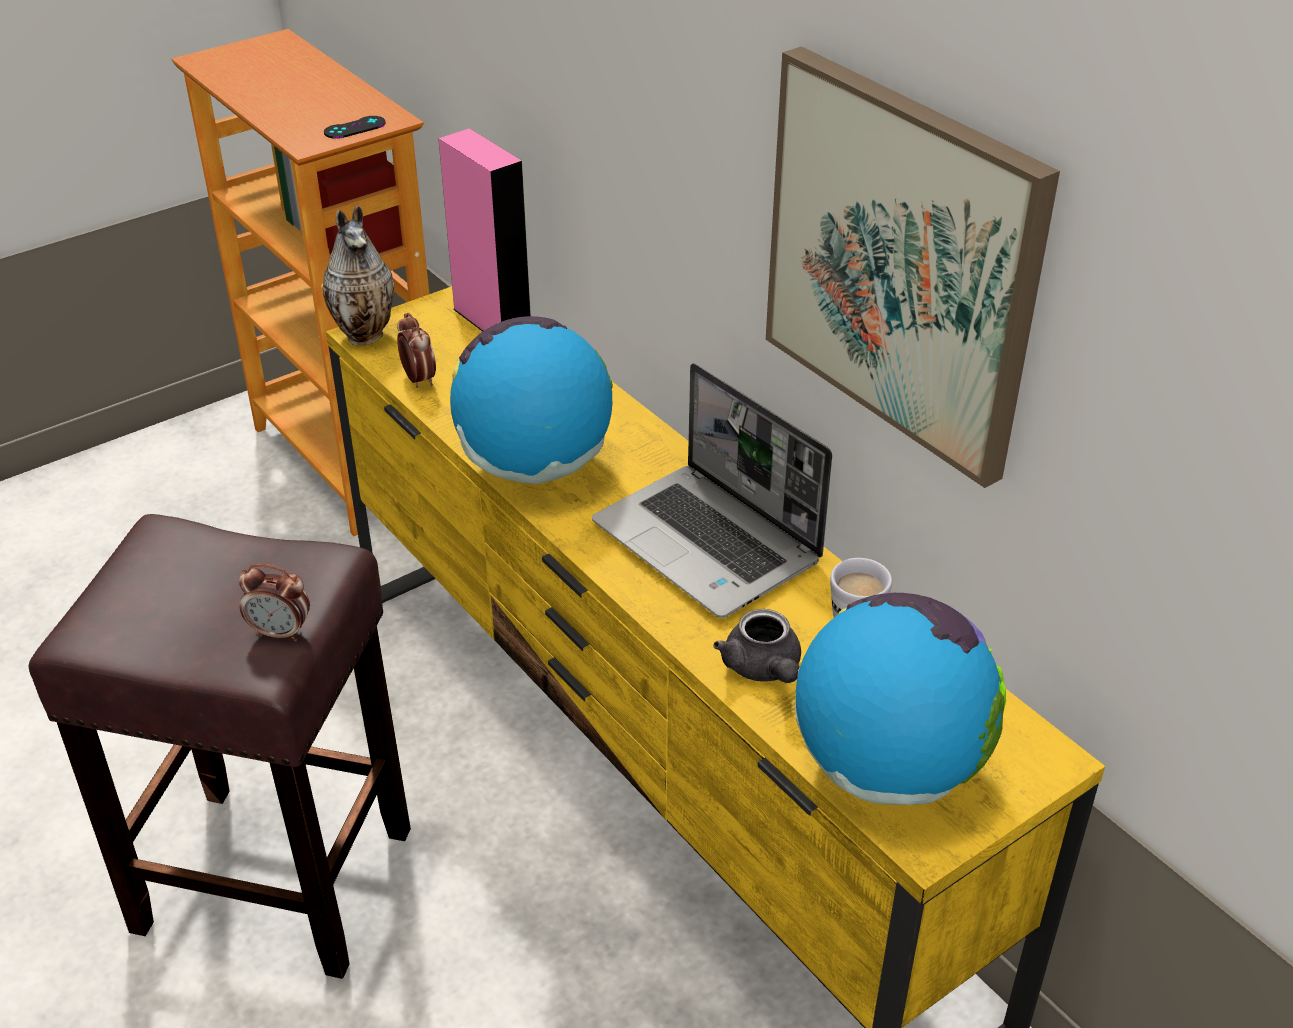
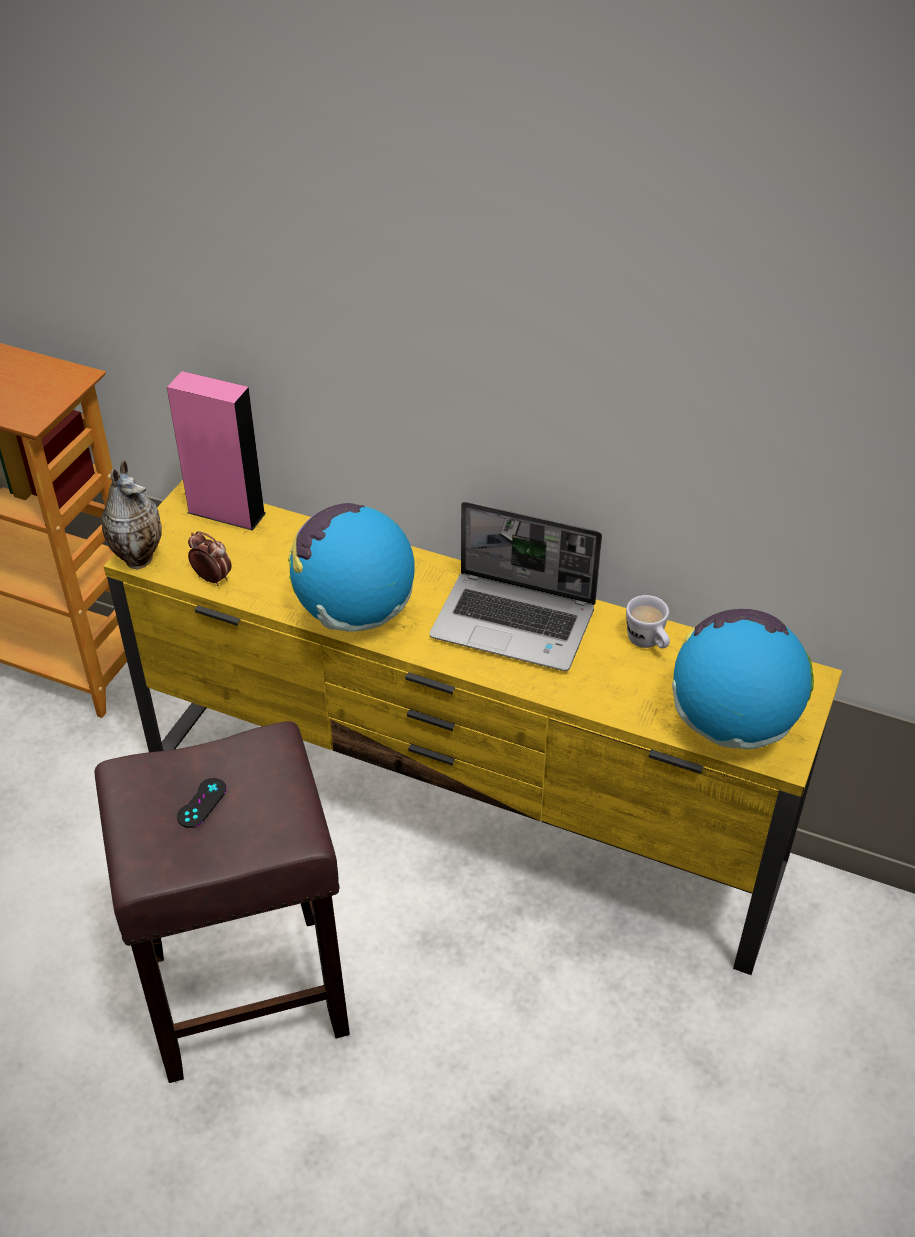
camera: 30 degrees left, 5 degrees up
(281, 632) = (287, 805): alarm clock -> none
(354, 128) = (55, 393): black game controller -> black game controller (202, 803)
(763, 669) = (615, 693): grey teapot -> none
(902, 262) = (641, 397): picture -> none

